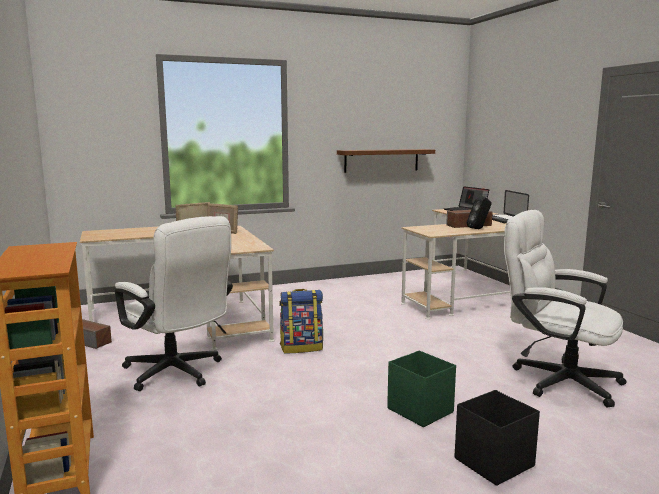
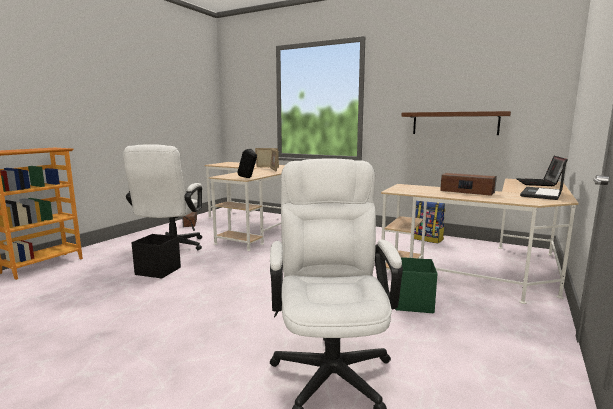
camera: 50 degrees right, 0 degrees up
(301, 347) = (250, 259): backpack -> backpack (428, 239)
(419, 410) = (186, 321): green storage box -> green storage box (413, 302)
(479, 229) = (461, 195): black speaker -> black speaker (248, 178)
(493, 462) = (112, 374): black storage box -> black storage box (158, 271)

